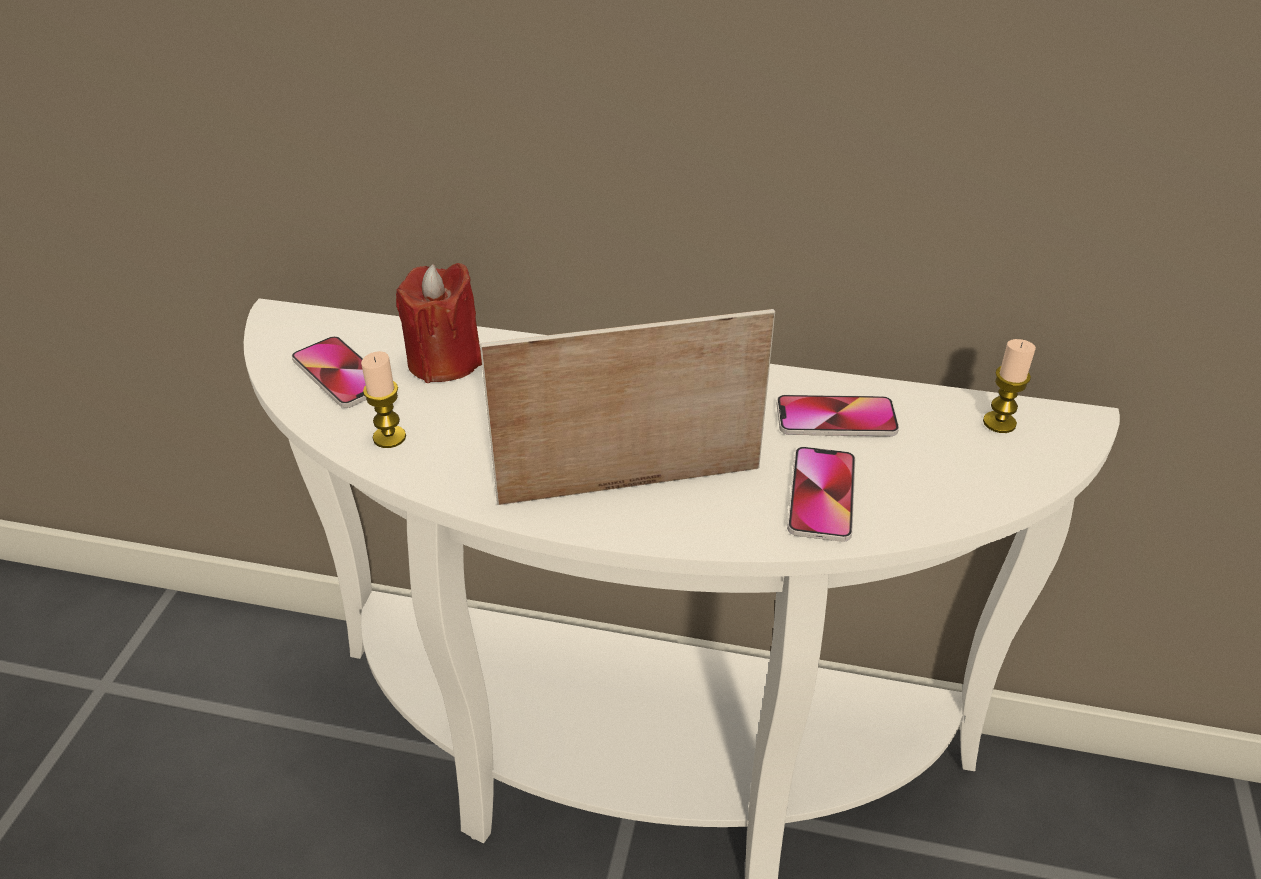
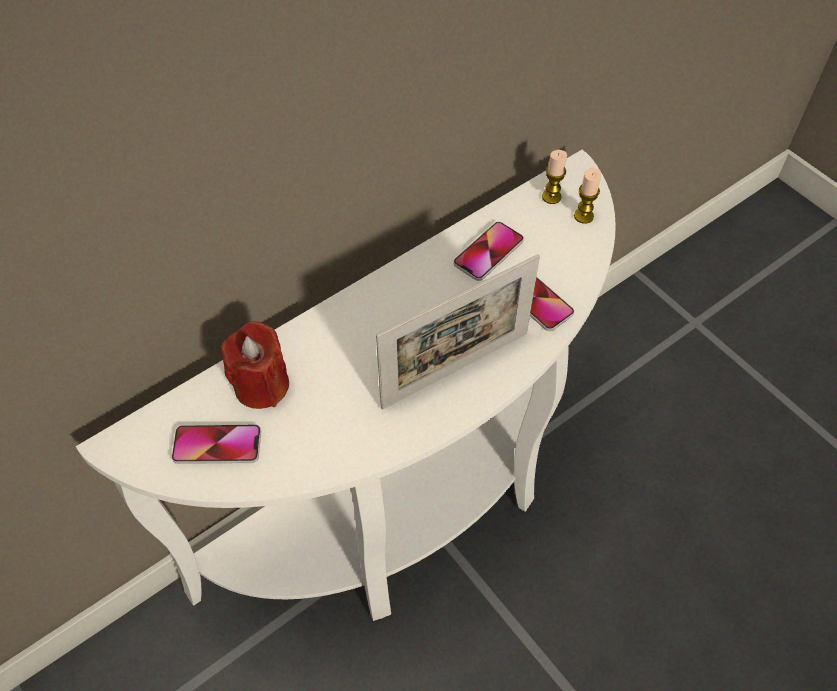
camera: 50 degrees left, 15 degrees up
(389, 437) = (307, 454): candle -> candle (583, 216)
(630, 485) = (455, 370): picture frame -> picture frame turned 150 degrees counterclockwise

